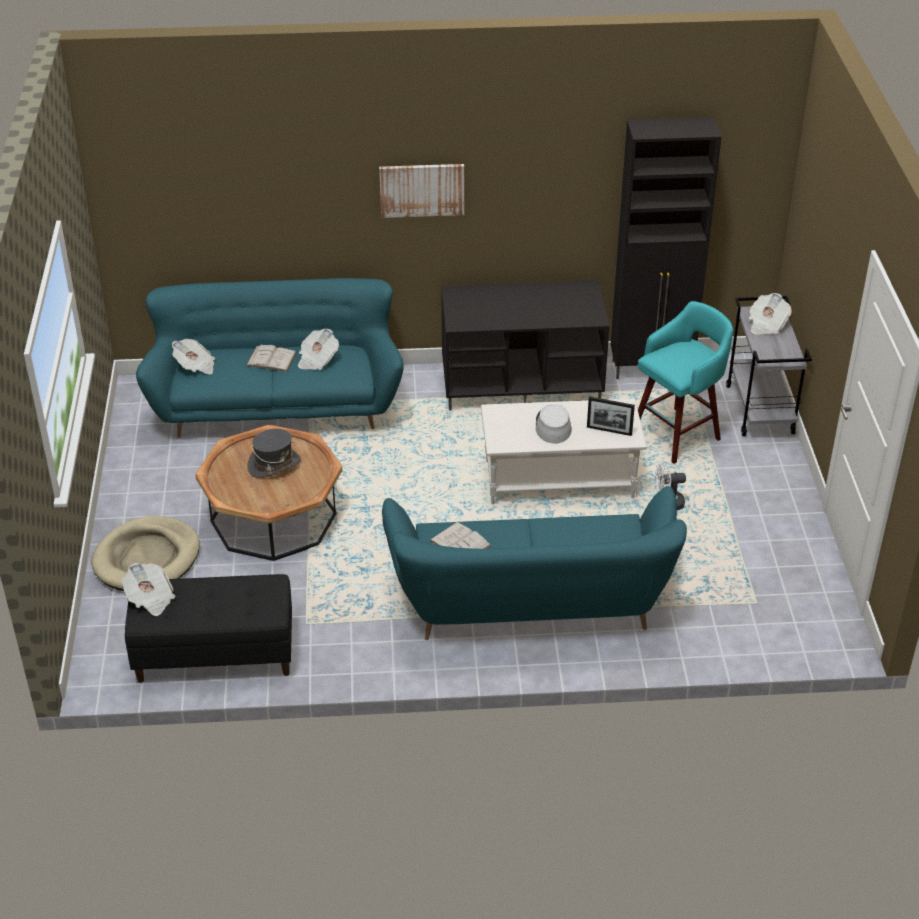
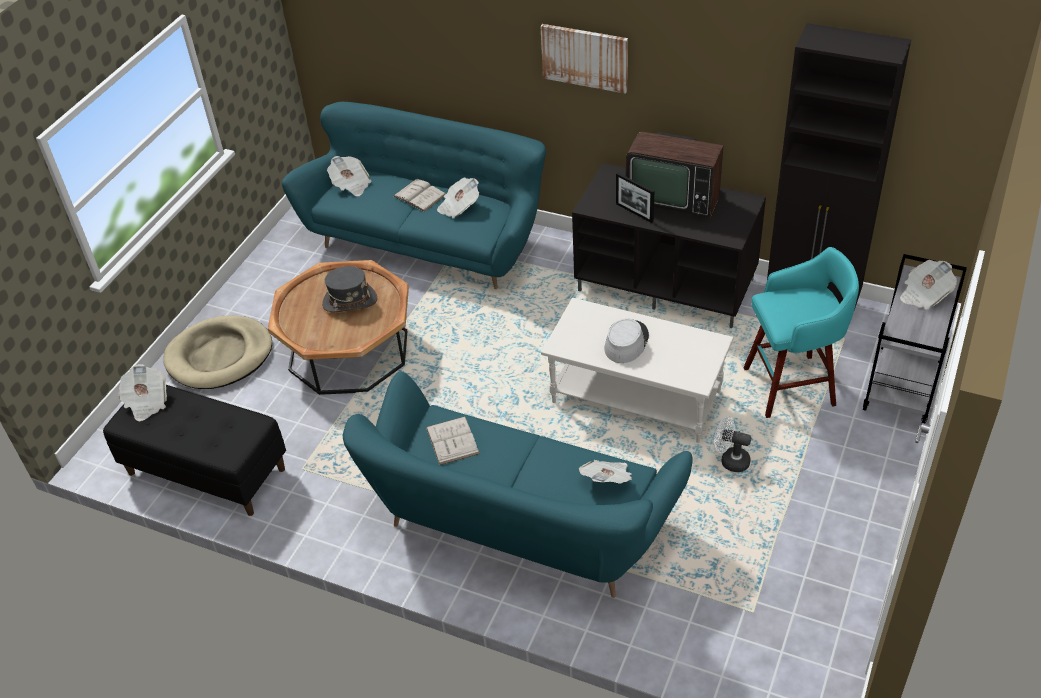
camera: 30 degrees right, 5 degrees up
(522, 298) = (673, 195): none -> television
(609, 430) = (681, 365): picture frame -> picture frame (634, 212)
(609, 532) = (607, 480): none -> newspaper

